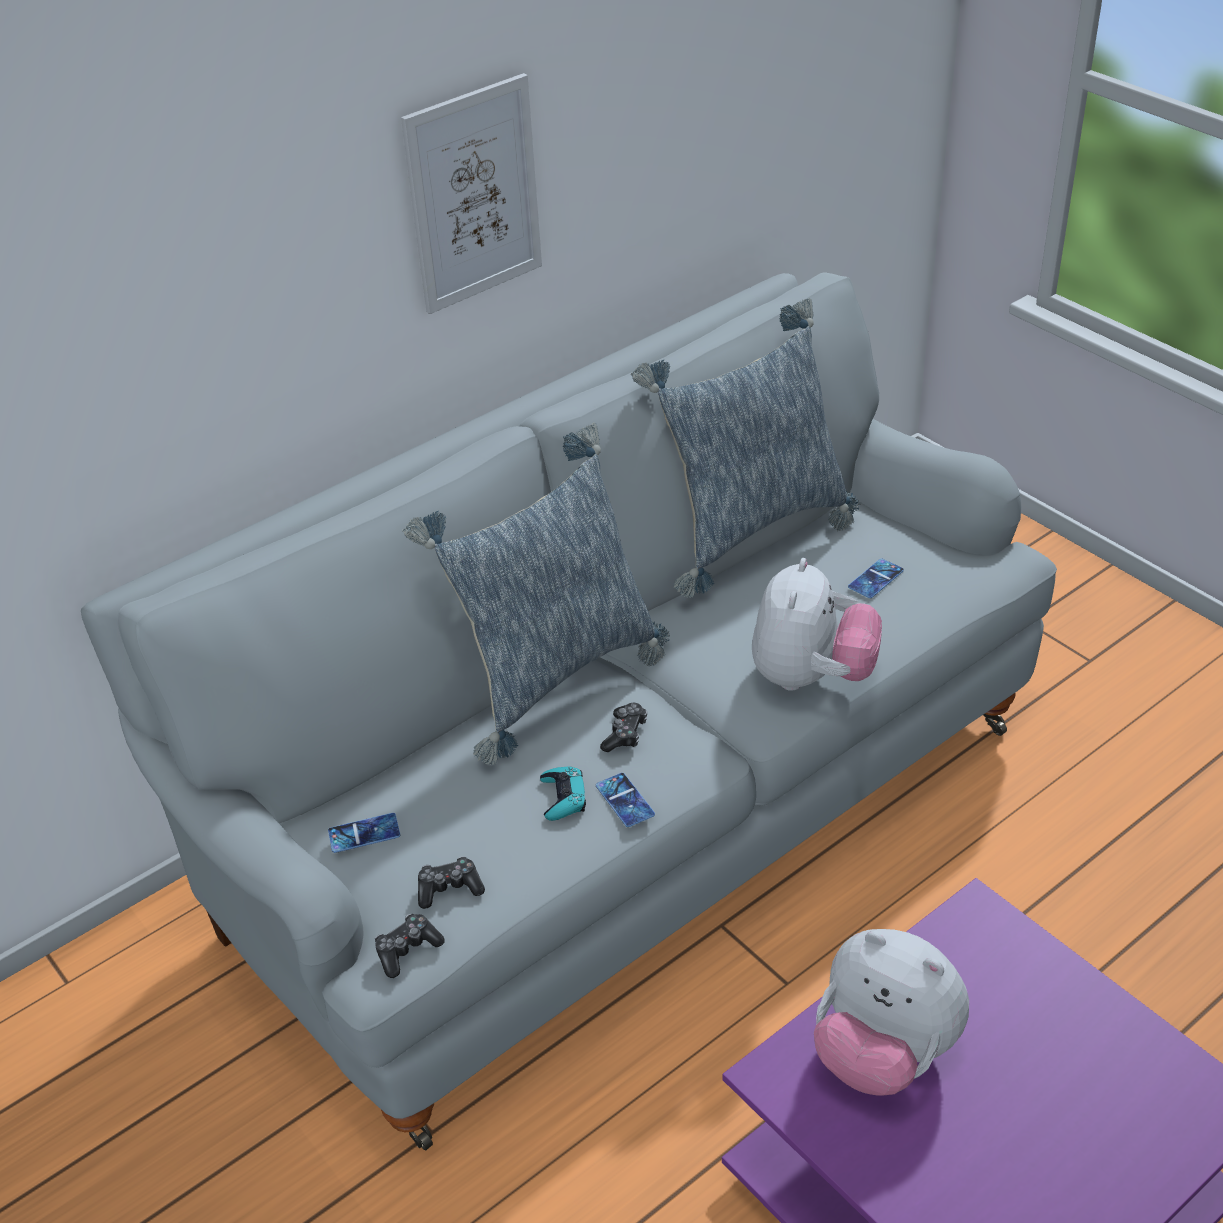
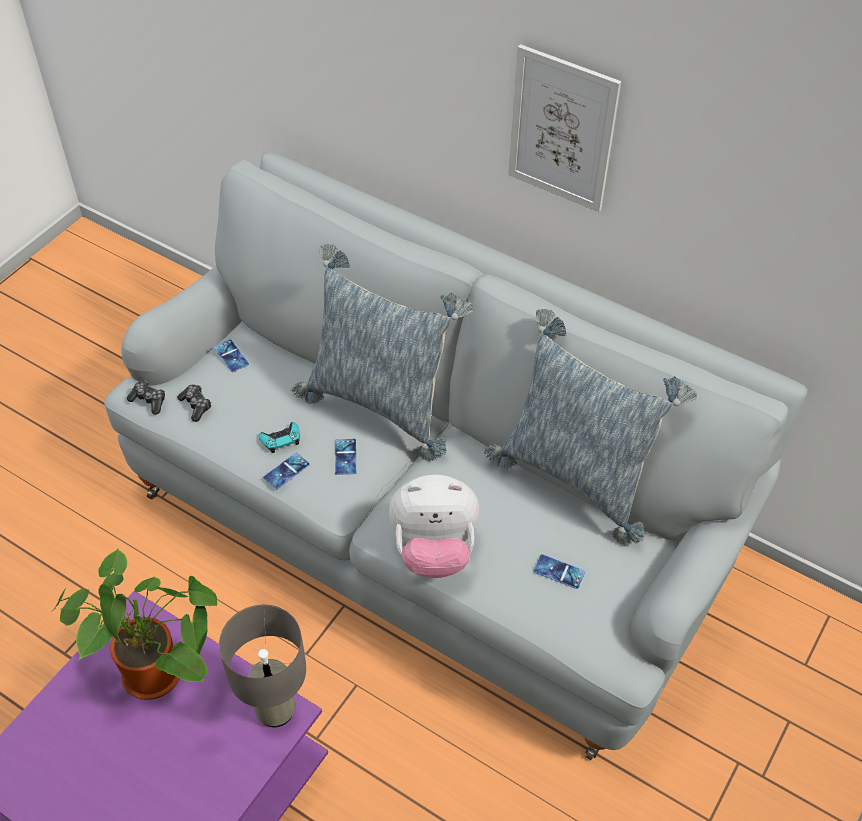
camera: 70 degrees right, 10 degrees up
(625, 734) = (345, 457): game controller -> phone
(883, 1054) = (160, 673): plush toy -> potted plant
(968, 926) = (275, 709): none -> grey table lamp

